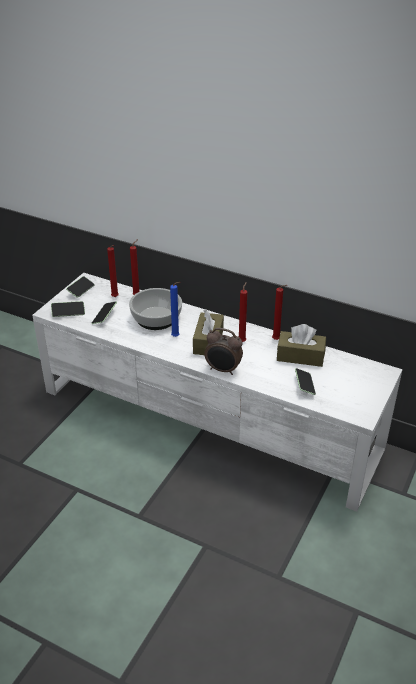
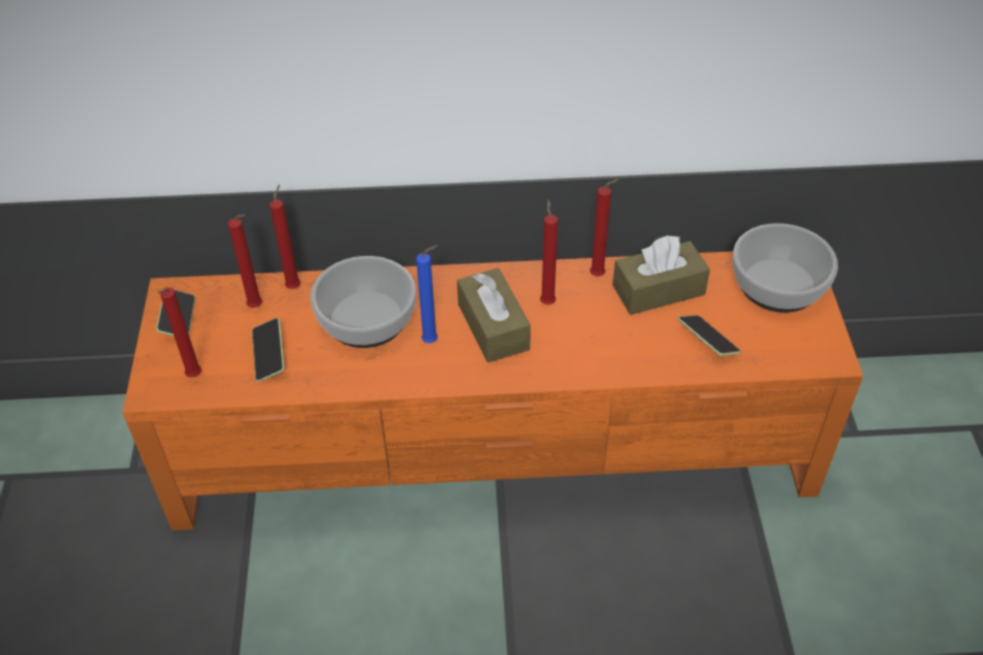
camera: 30 degrees left, 10 degrees up
(68, 313) = (193, 377): phone -> red candle
(209, 420) = (496, 447): white tv stand -> orange tv stand
(223, 370) = (561, 371): alarm clock -> none
(364, 377) = (777, 285): none -> bowl

